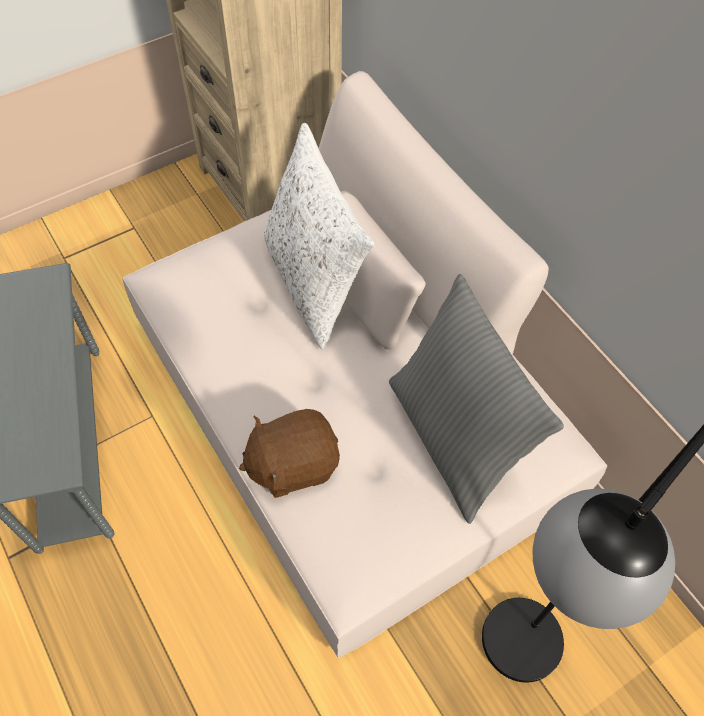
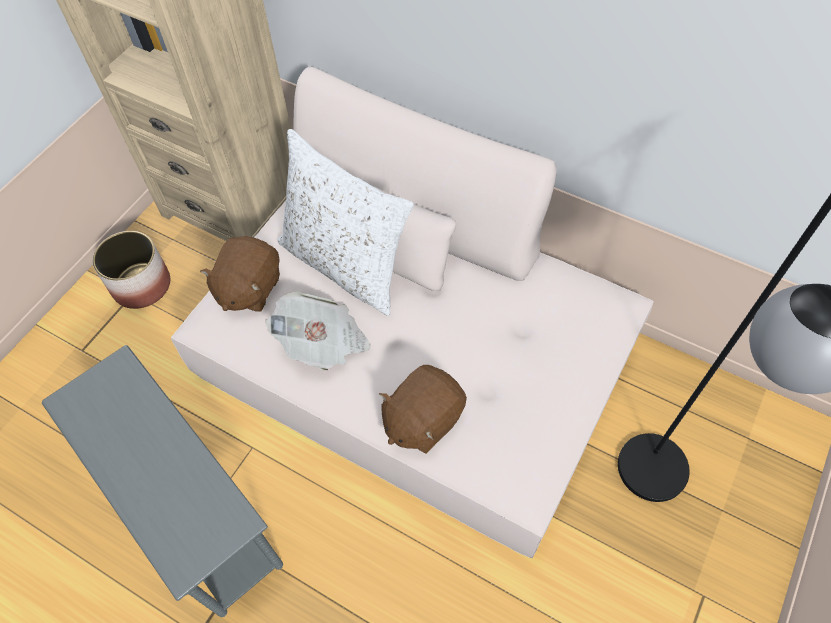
camera: 25 degrees left, 0 degrees up
(146, 223) = (142, 285): none -> planter
(212, 263) = (248, 288): none -> brown plush toy
(247, 346) = (323, 343): none -> newspaper
(453, 438) = (534, 335): grey pillow -> none

